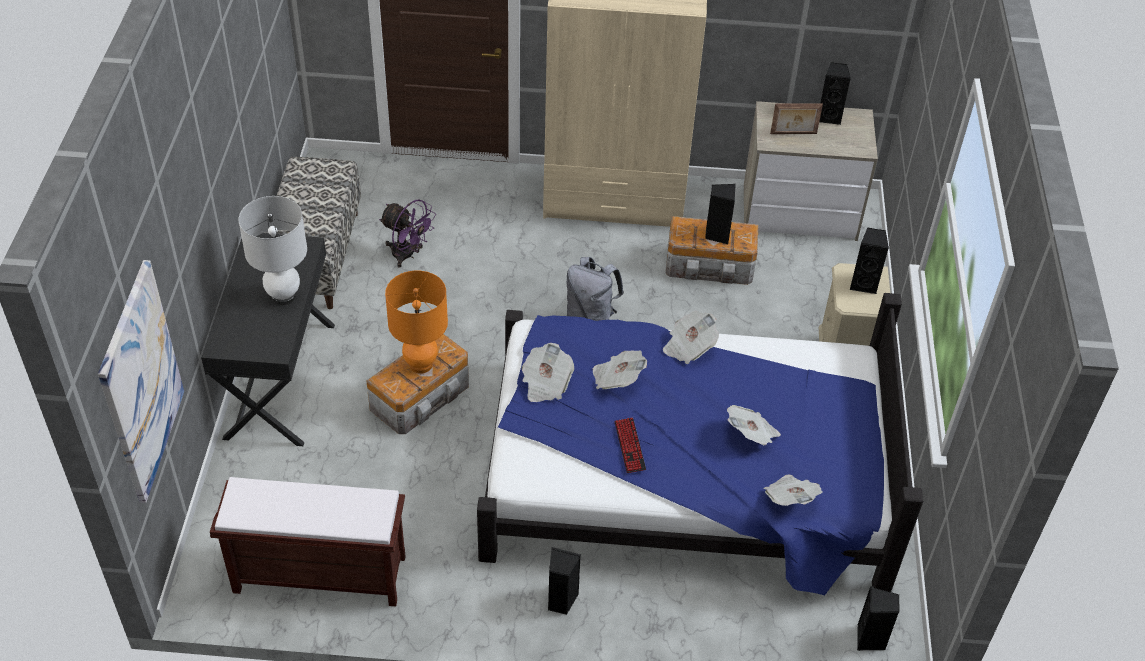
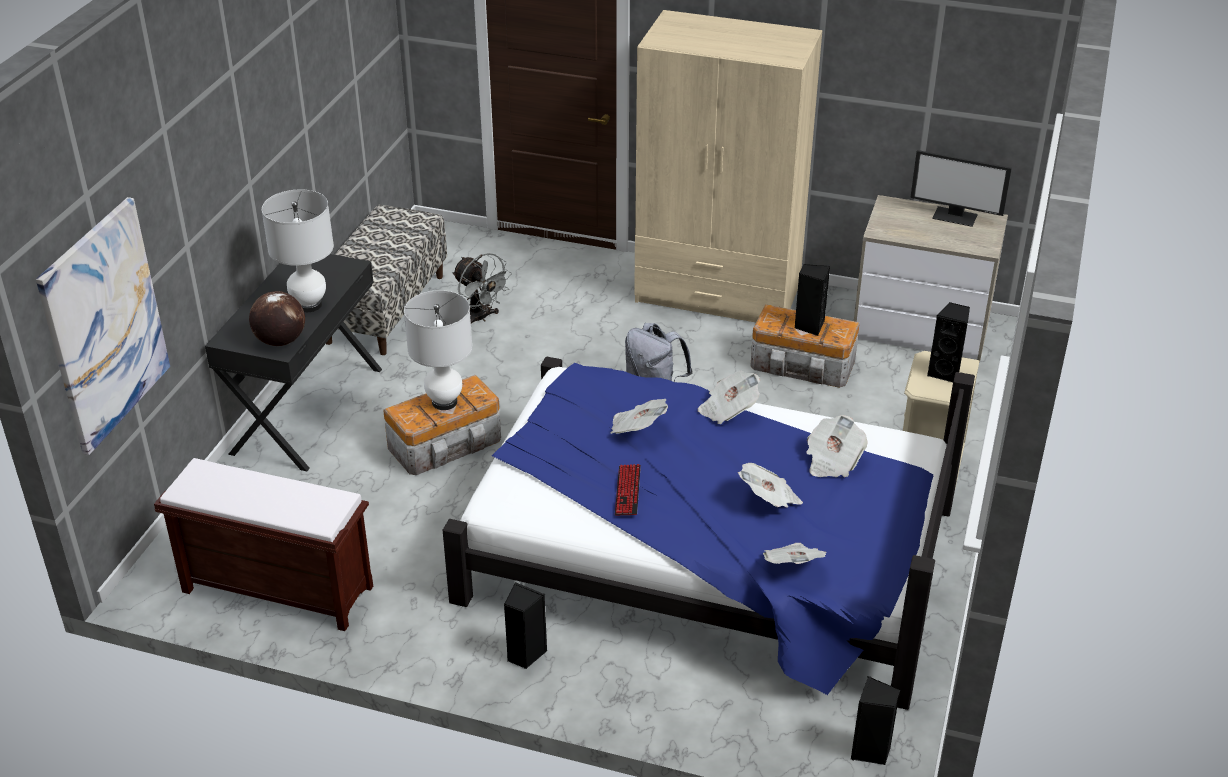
camera: 15 degrees right, 10 degrees down
(271, 341) = (280, 341): none -> globe
(408, 255) = (480, 318): purple fan -> grey fan
(421, 364) = (444, 402): orange table lamp -> white table lamp
(545, 383) = (557, 423): newspaper -> newspaper (832, 461)
(793, 134) = (909, 227): picture frame -> none
(829, 117) = (955, 216): black speaker -> monitor

